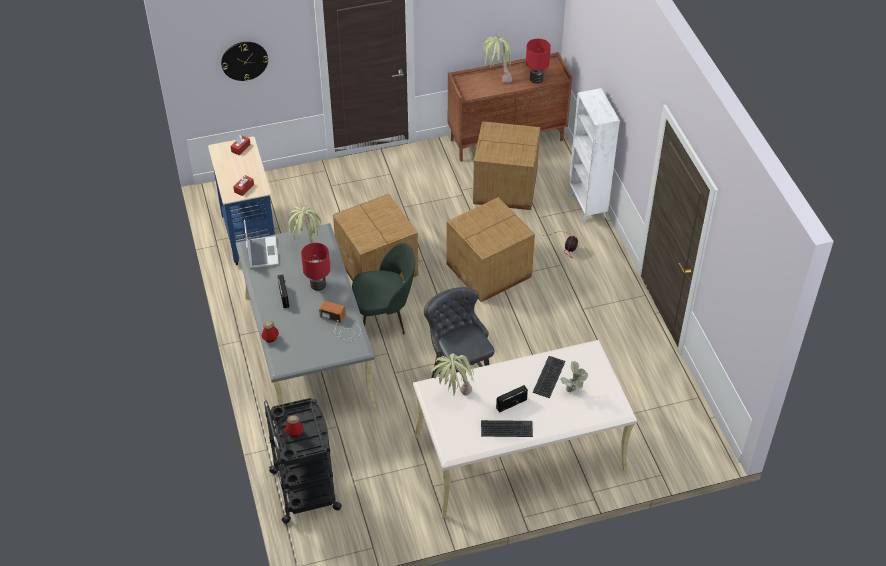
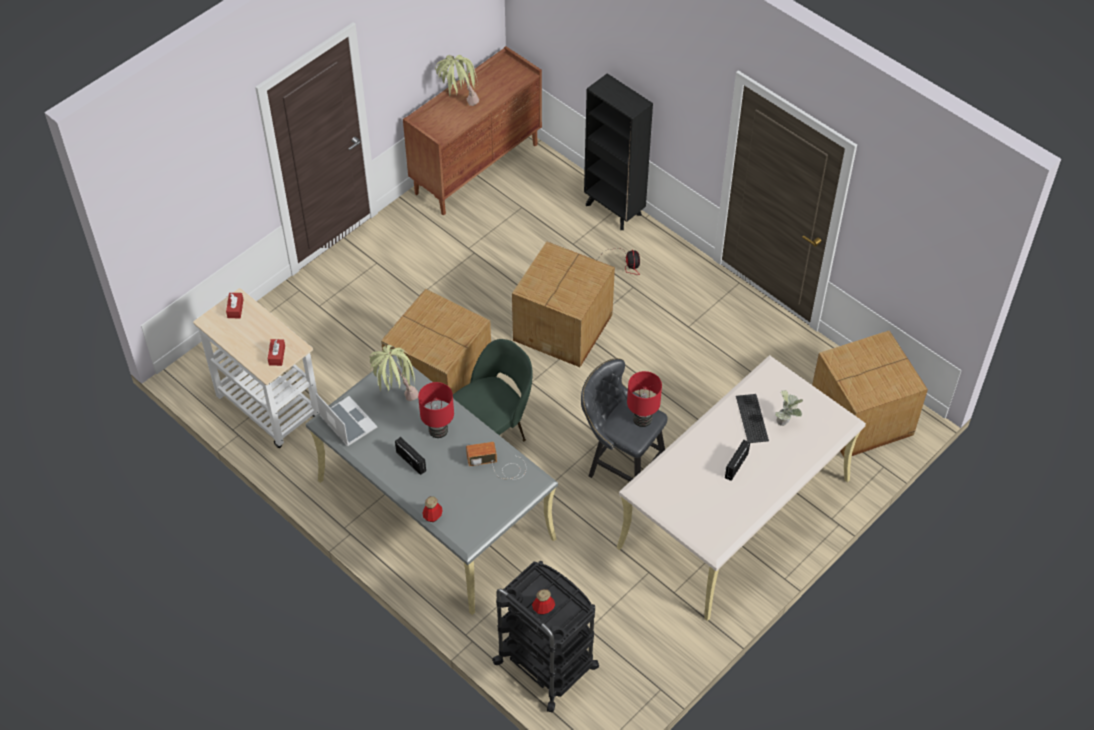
camera: 30 degrees left, 5 degrees up
(244, 60) = (193, 201): wall clock -> none
(248, 235) = (267, 406): blue cart -> white cart
(453, 397) = (674, 487): potted plant -> none
(506, 187) = (514, 224): cardboard box -> cardboard box (862, 417)
(506, 429) = (751, 495): keyboard -> none
(536, 79) = (502, 87): red table lamp -> red table lamp (642, 419)
(587, 207) = (614, 210): white bookcase -> black bookcase

